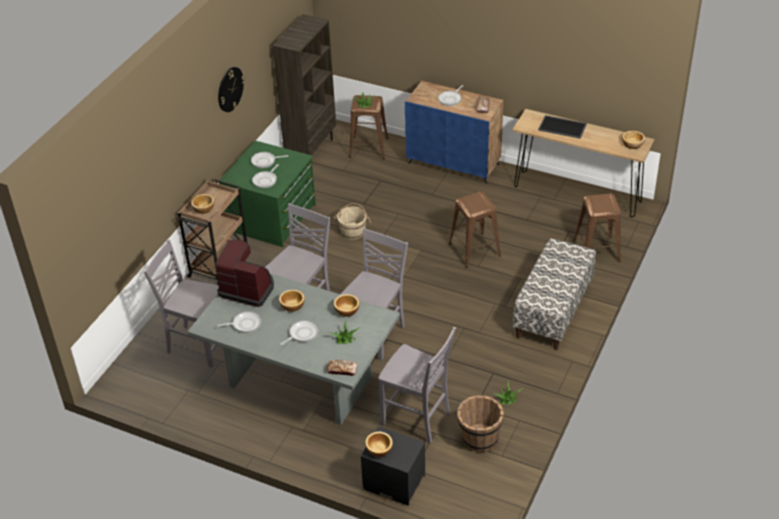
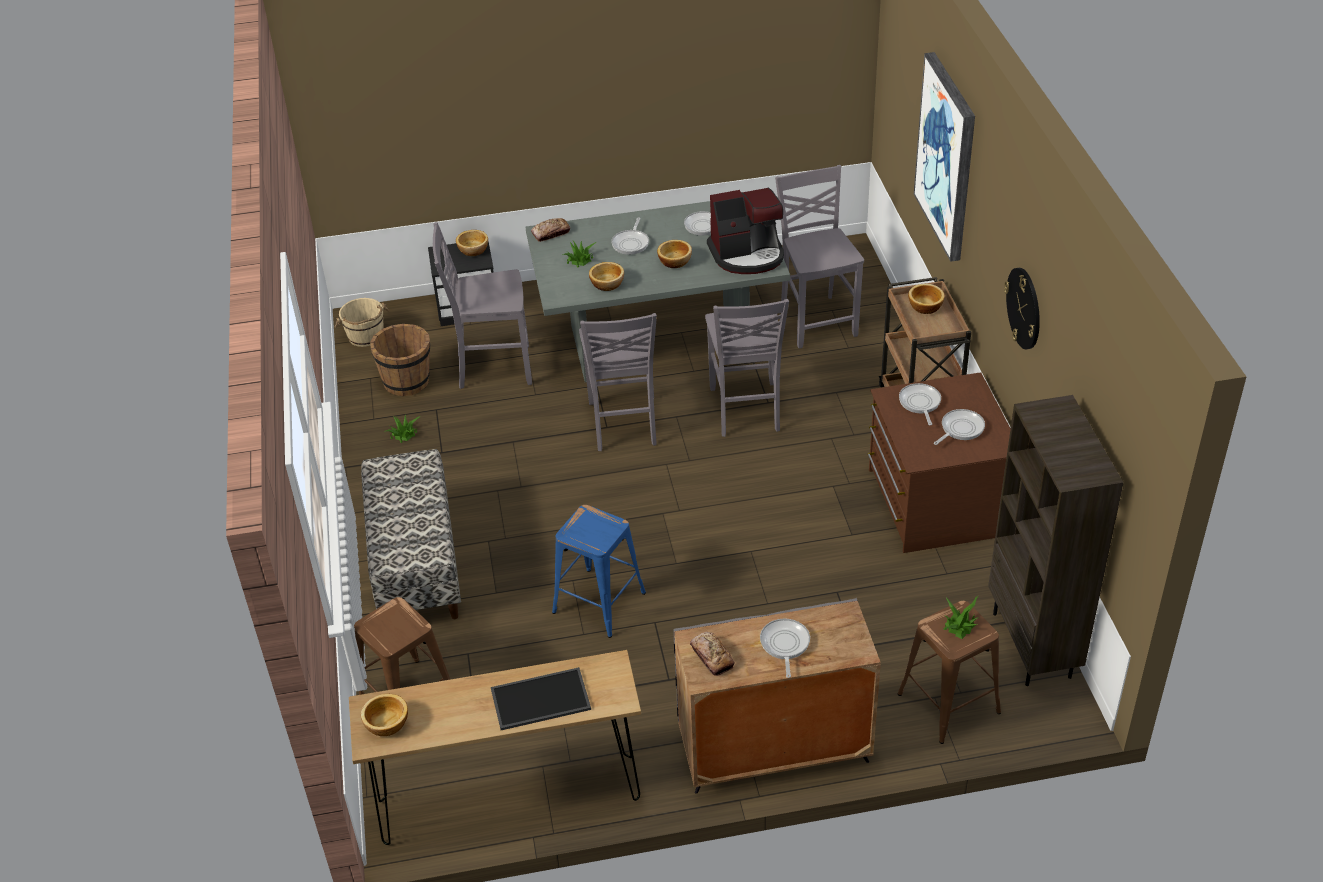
camera: 145 degrees right, 0 degrees up
(151, 158) = (947, 156): none -> picture
(198, 345) = (817, 320): grey chair -> grey chair turned 90 degrees counterclockwise
(272, 218) = (936, 502): green dresser -> brown dresser
(353, 231) = (802, 541): beige bucket -> beige bucket (366, 336)
(454, 163) = (773, 749): blue cabinet -> grey cabinet
(475, 249) = (598, 603): brown stool -> blue stool

